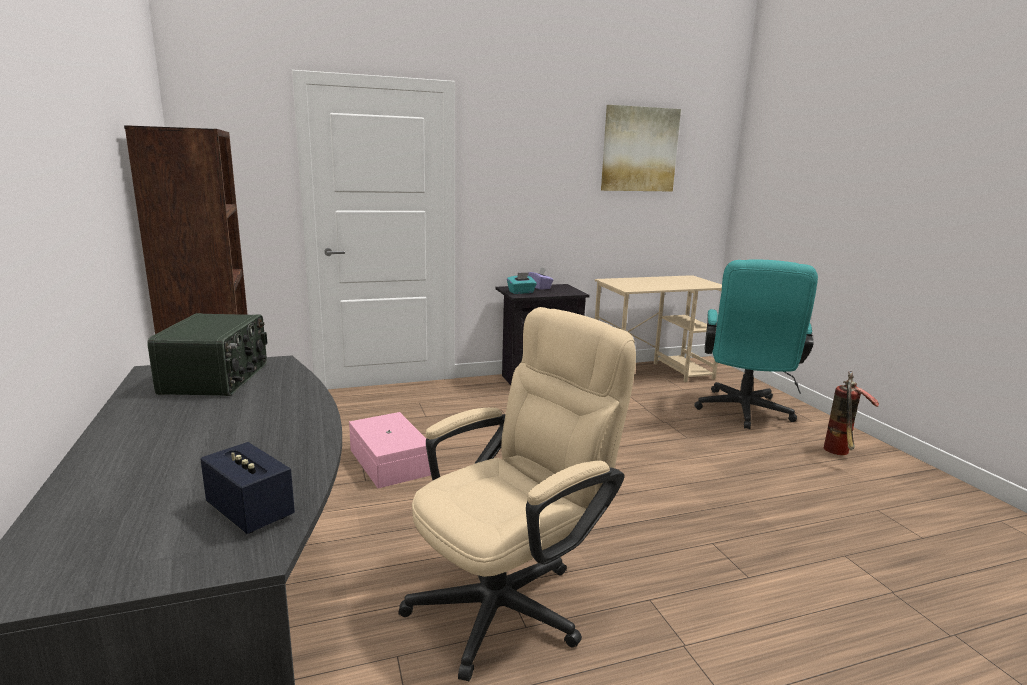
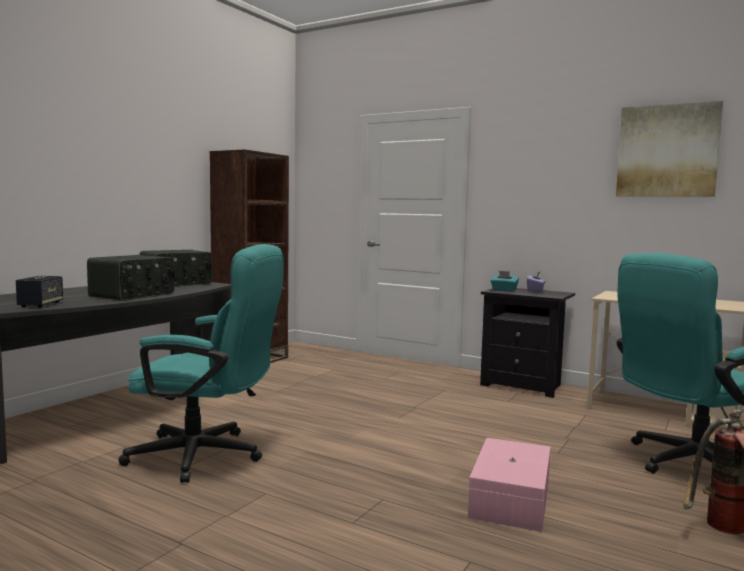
camera: 50 degrees right, 10 degrees down
(279, 426) = (133, 295): none -> radio
(388, 463) = (306, 389): pink storage box -> pink storage box (508, 499)
(511, 600) = (207, 456): beige office chair -> turquoise office chair

